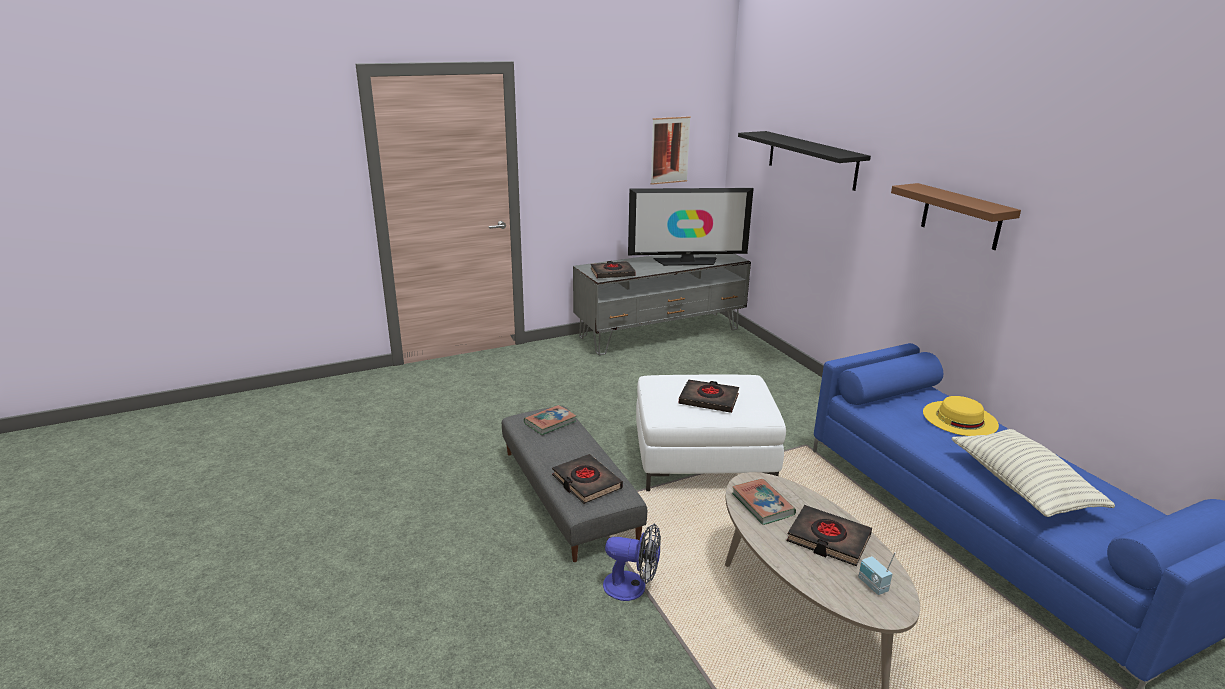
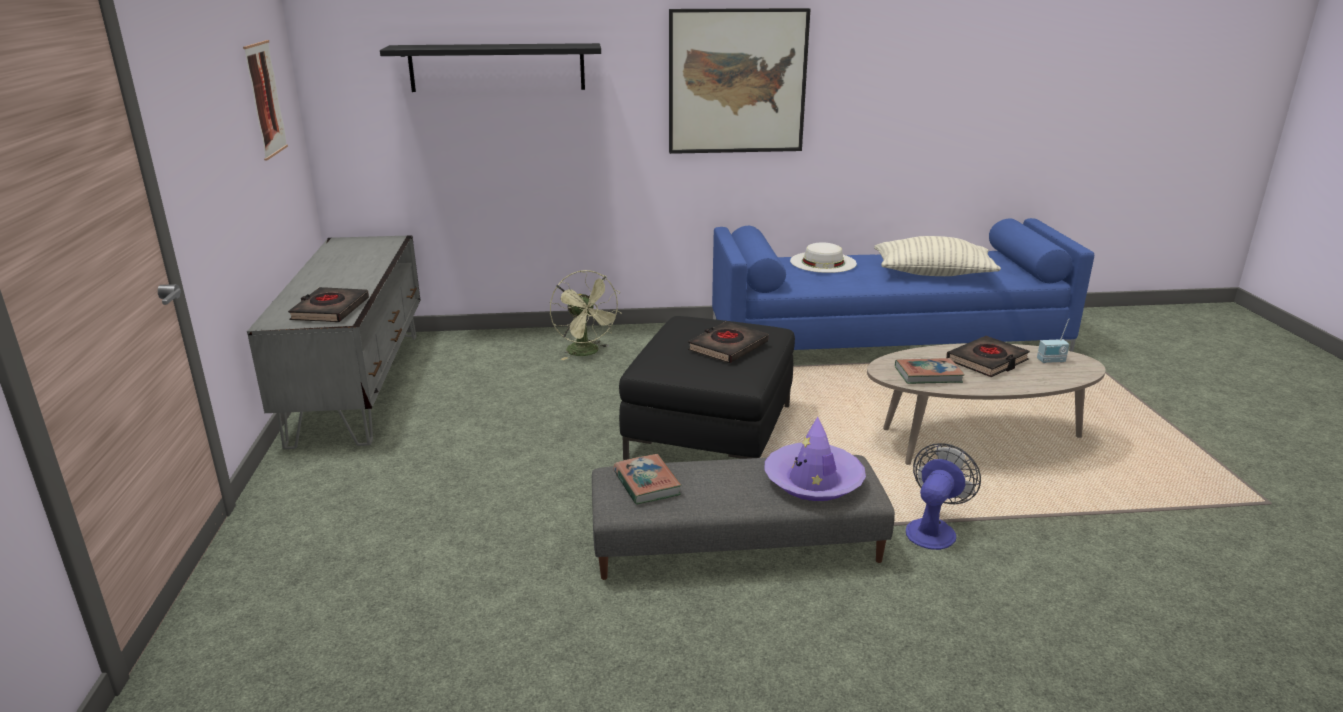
camera: 70 degrees left, 0 degrees up
(586, 482) = (813, 481): black book -> purple hat
(687, 261) = (358, 263): television -> none
(702, 460) = (710, 432): white ottoman -> black ottoman
(777, 388) = (587, 353): none -> green fan
(960, 418) = (823, 262): yellow hat -> white hat
(961, 216) = (737, 82): brown shelf -> picture

